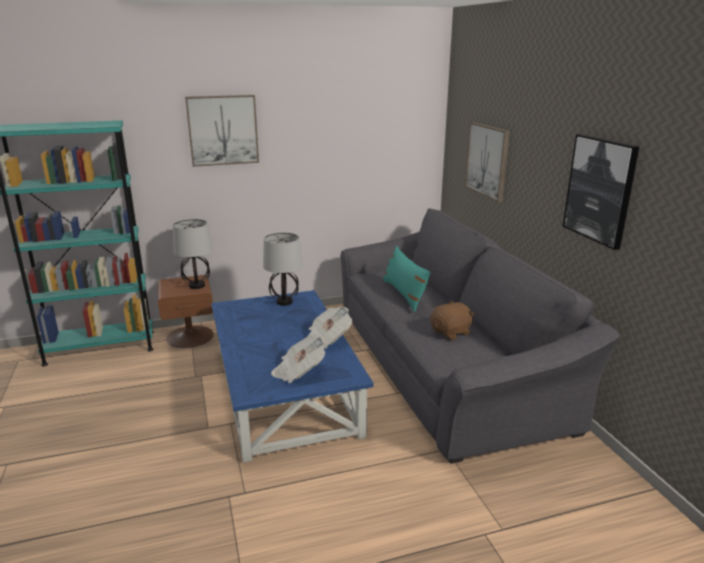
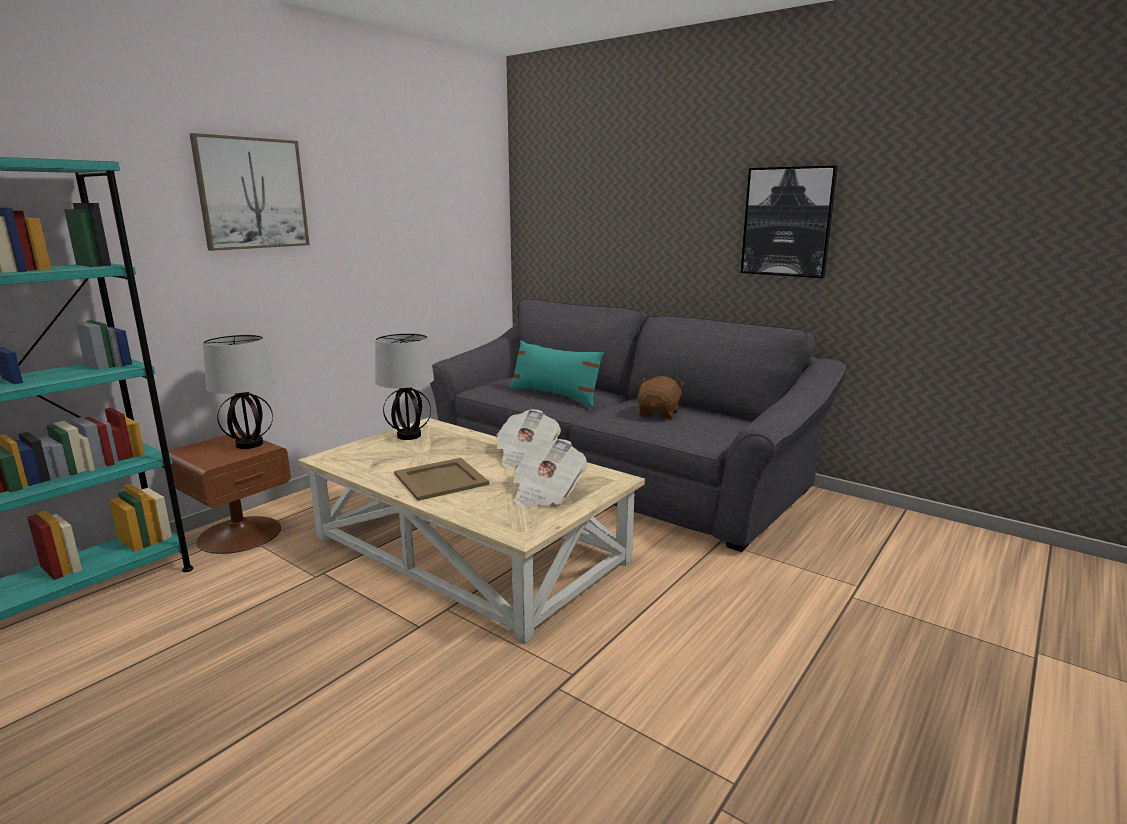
camera: 35 degrees left, 5 degrees down
(259, 341) = (441, 479): none -> beige tray
(286, 390) = (472, 549): blue coffee table -> beige coffee table
(487, 160) = (597, 228): picture -> none

